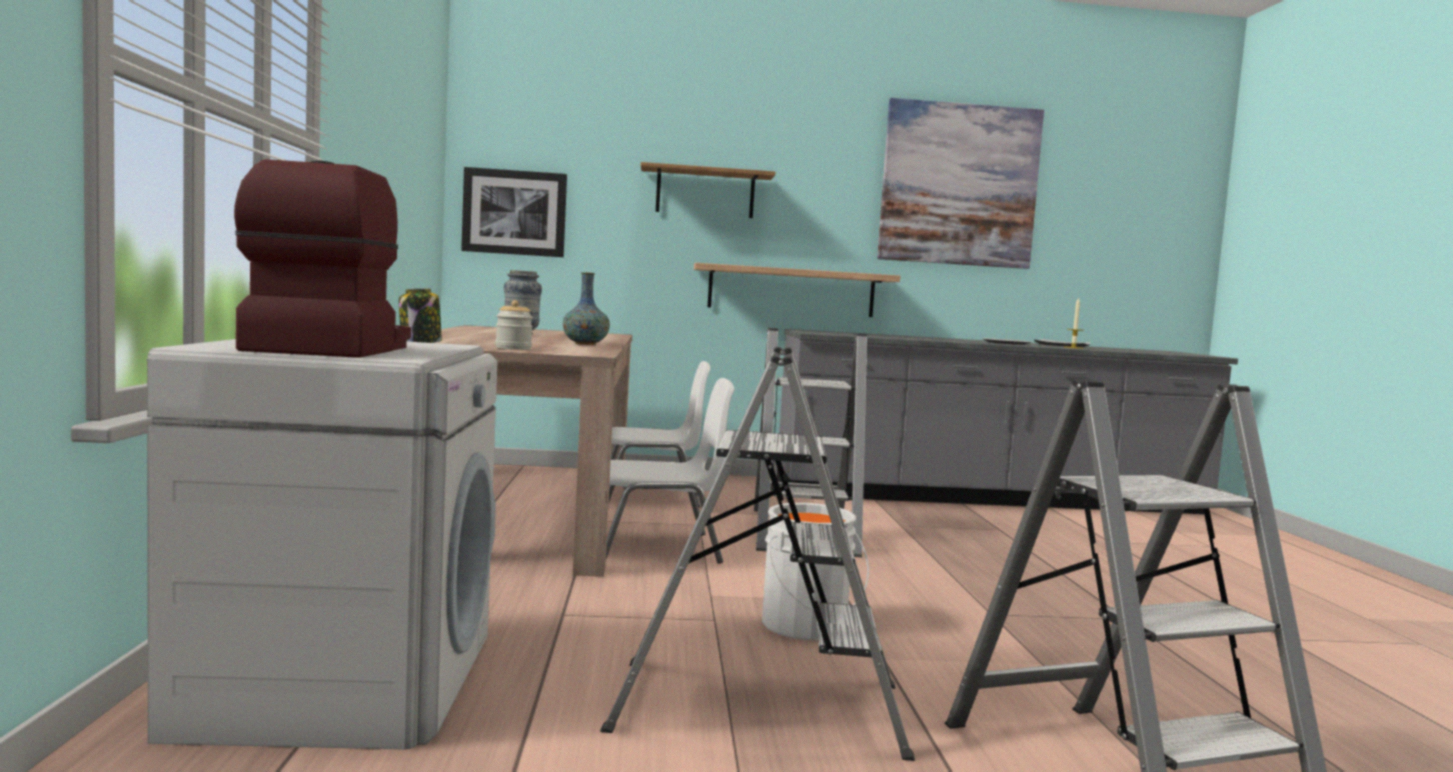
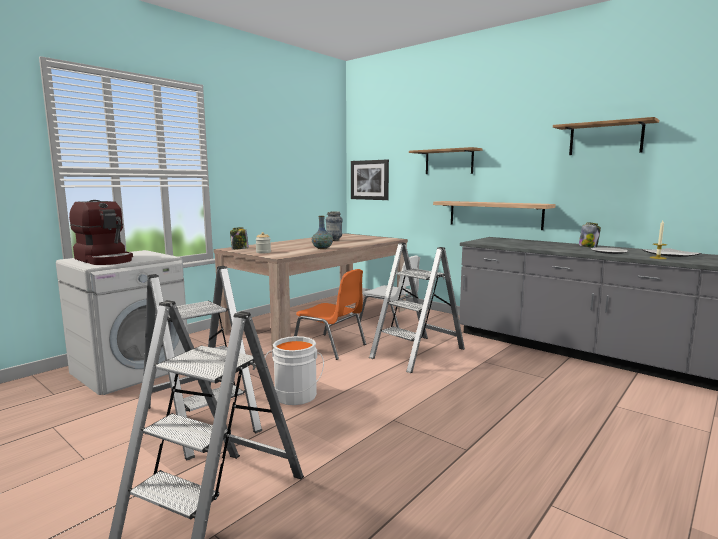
camera: 45 degrees right, 5 degrees up
(330, 348) = (105, 260): coffee machine -> coffee machine turned 90 degrees clockwise
(658, 548) = (330, 347): white chair -> orange chair
(957, 339) = (588, 246): none -> jar
(959, 185) = (605, 138): picture -> shelf

